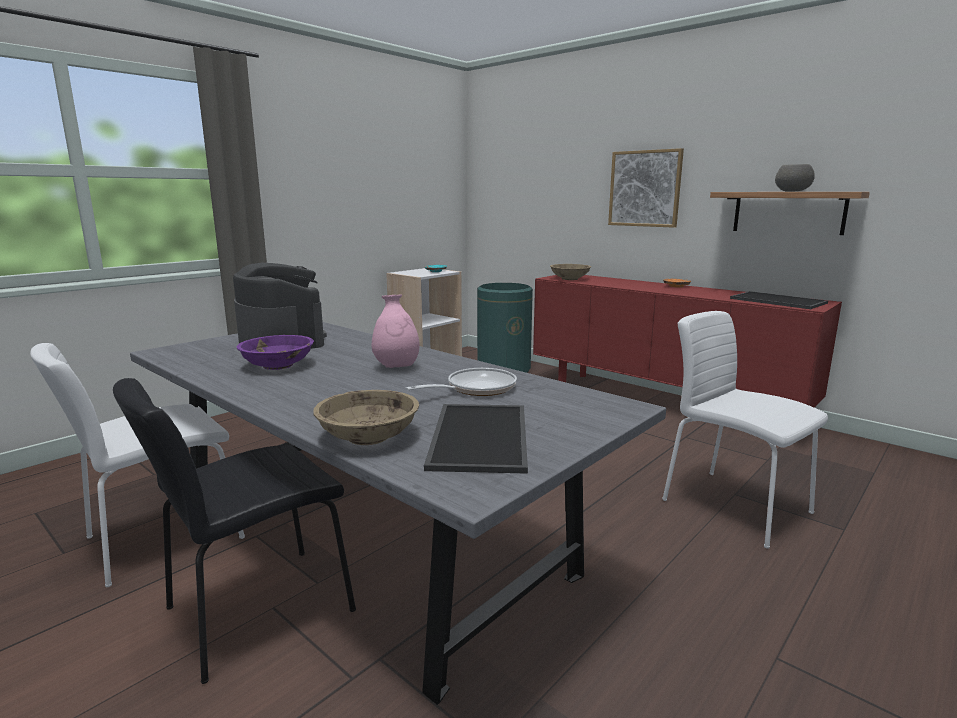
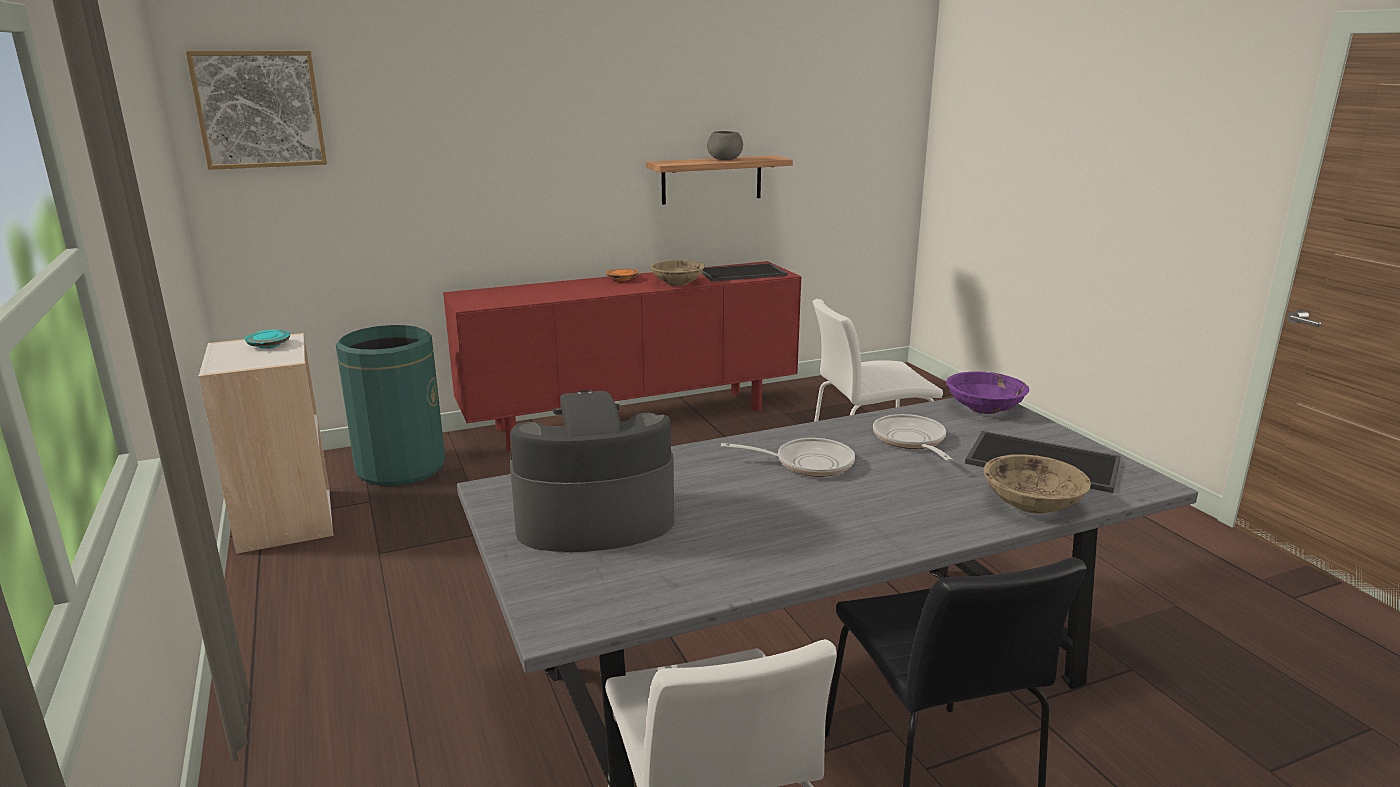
camera: 65 degrees left, 5 degrees up
(278, 365) = (742, 529): purple bowl -> purple bowl (984, 408)
(396, 367) = (807, 463): pink vase -> frying pan
(570, 279) = (495, 300): beige bowl -> beige bowl (677, 283)
(645, 188) = (548, 161): picture -> picture (259, 109)

